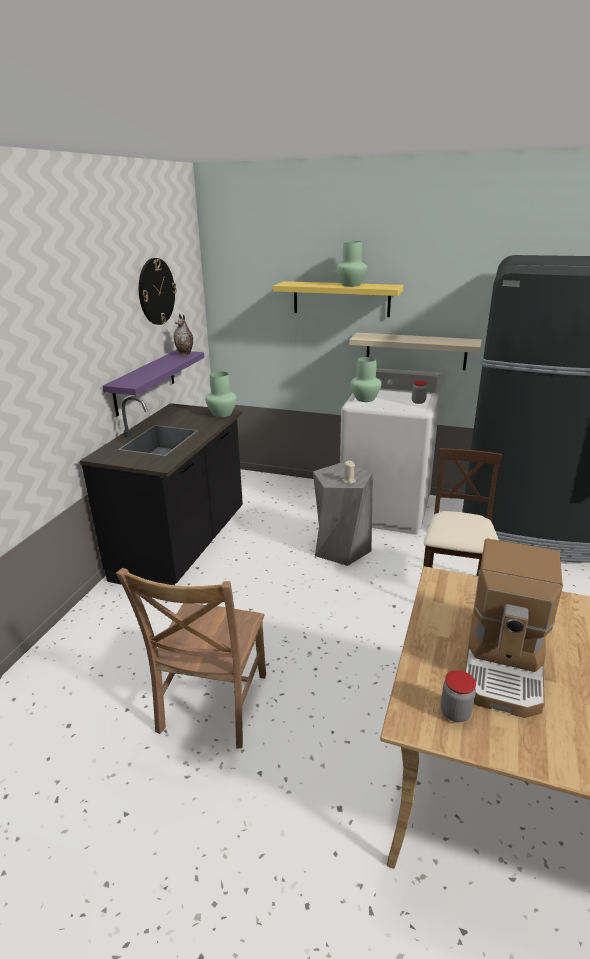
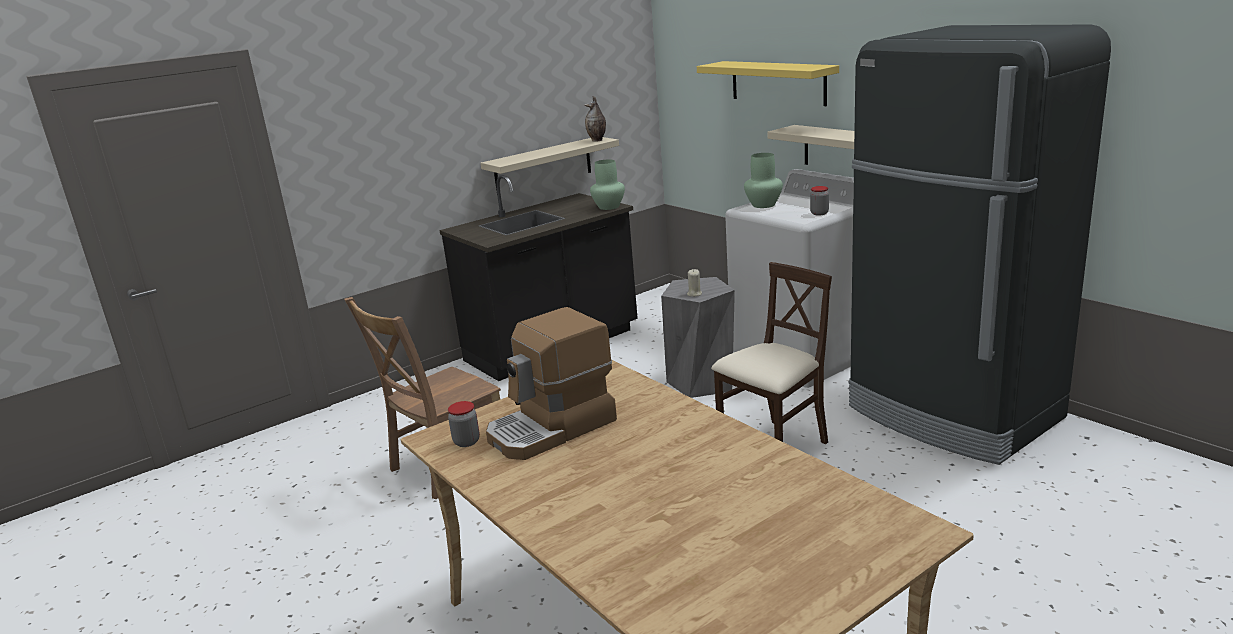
camera: 35 degrees right, 5 degrees down
(144, 382) = (543, 166): purple shelf -> beige shelf
(156, 291) = (570, 72): wall clock -> none
(351, 285) = (776, 65): green vase -> none

